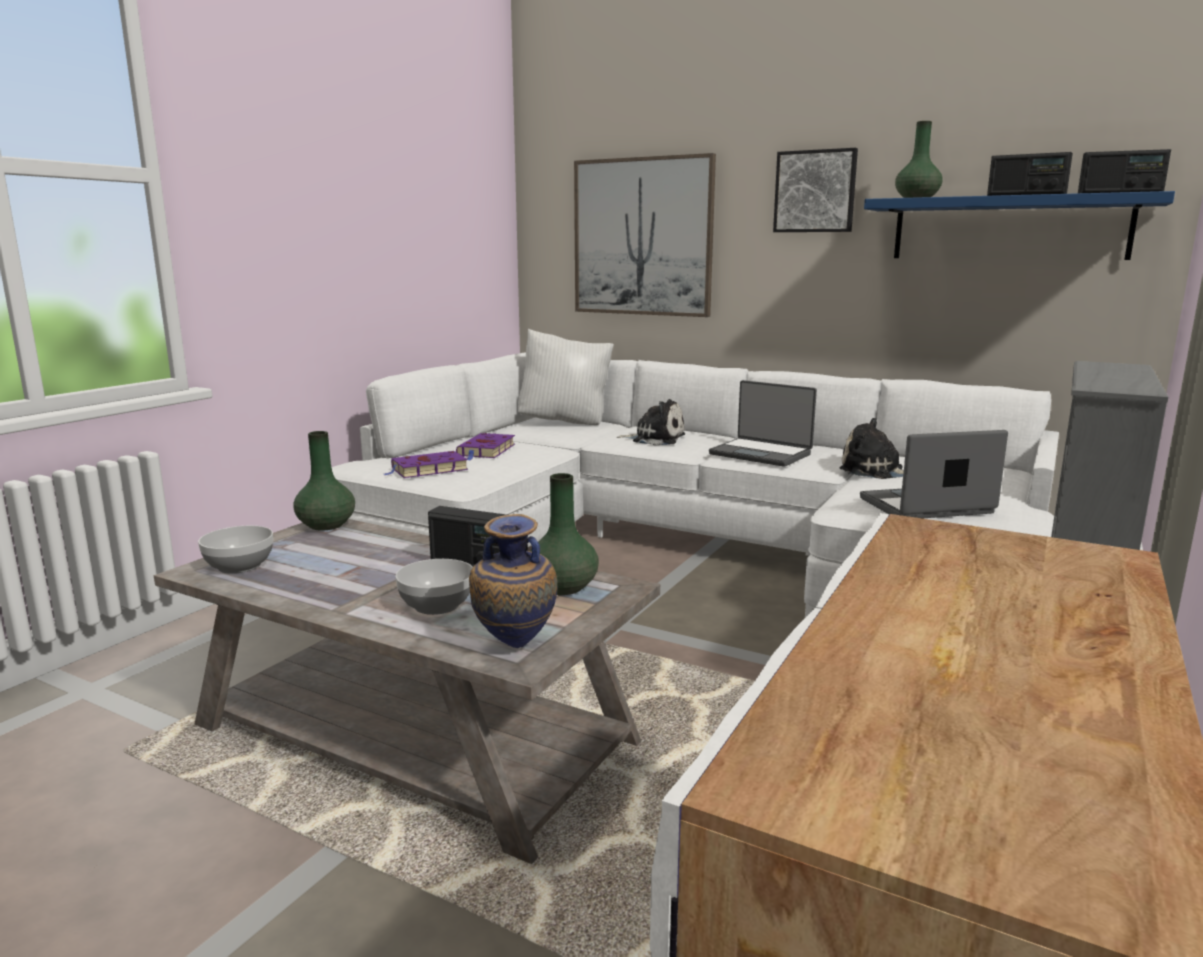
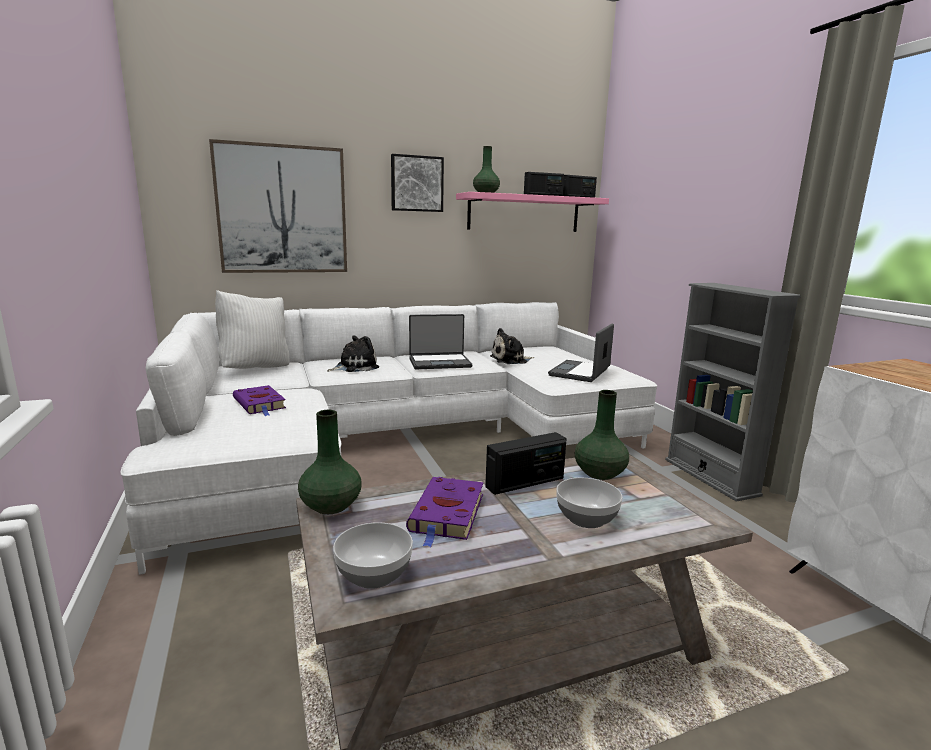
camera: 50 degrees left, 0 degrees up
(427, 470) = (257, 432): purple book -> purple book (447, 514)
(514, 650) = (692, 519): vase -> none
(1008, 229) = (524, 213): blue shelf -> pink shelf

